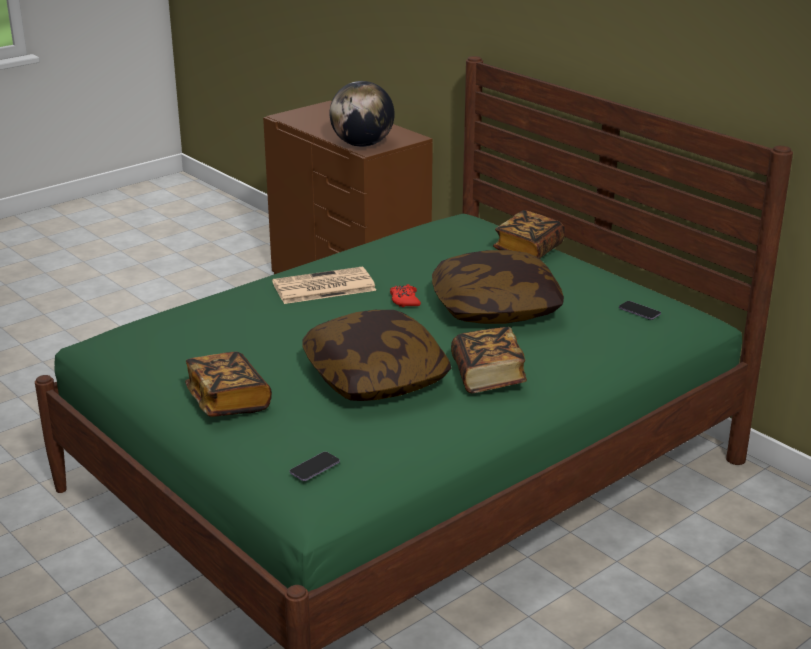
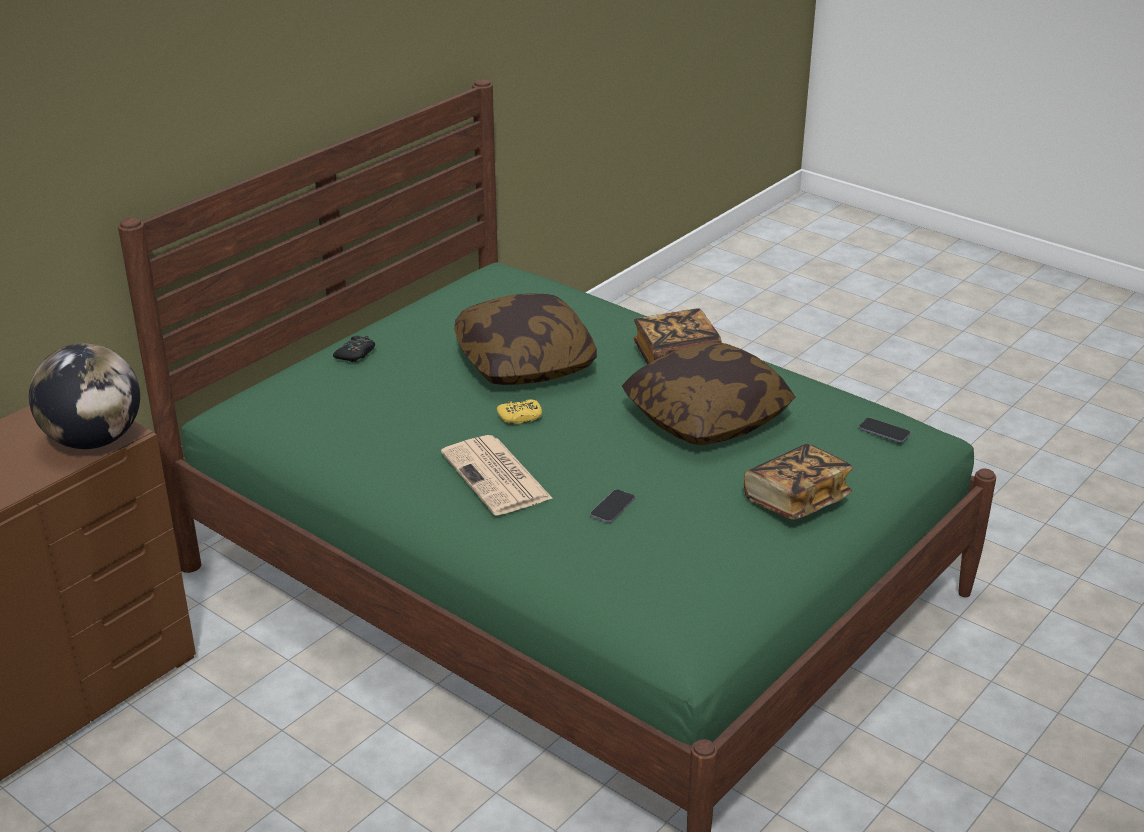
camera: 100 degrees left, 5 degrees up
(404, 300) = (520, 417): red game controller -> yellow game controller
(528, 251) = (356, 354): book -> black game controller
(639, 311) = (505, 290): phone -> phone (612, 507)

